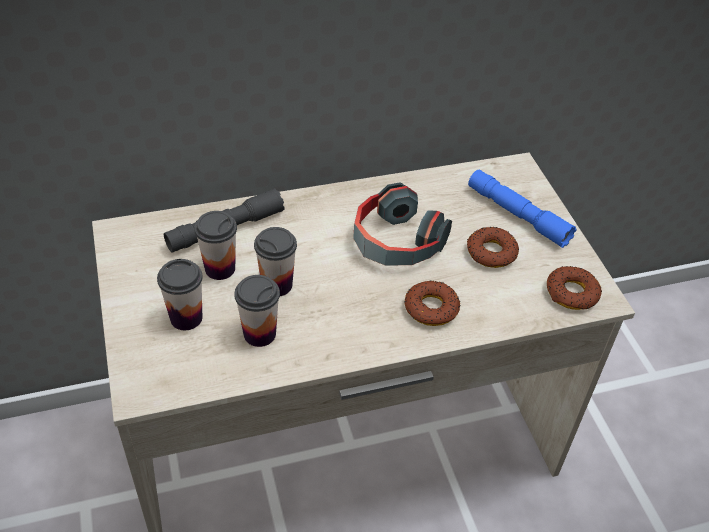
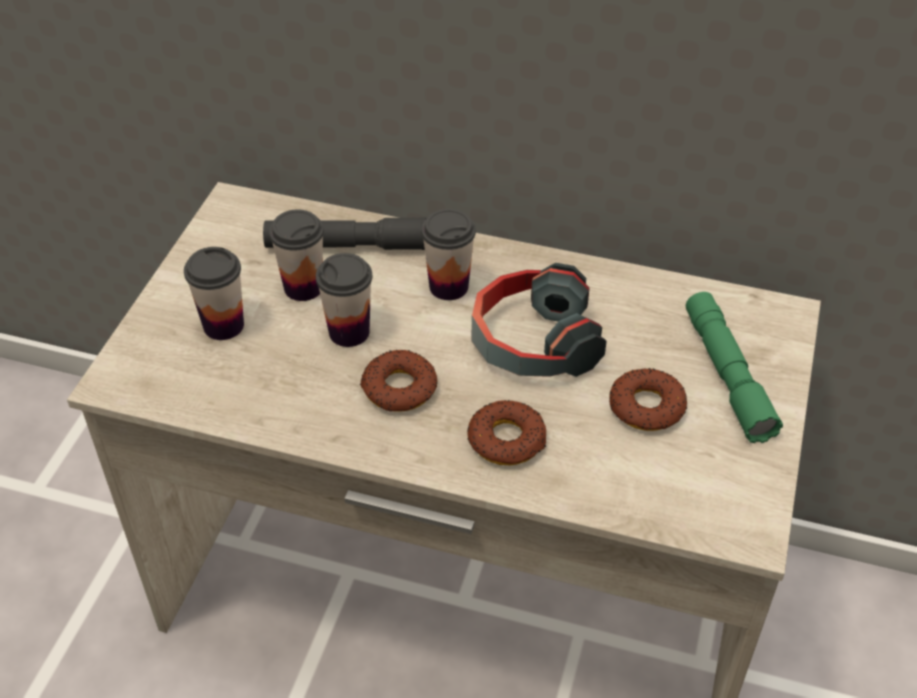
camera: 35 degrees right, 0 degrees up
(259, 334) = (284, 378): cup -> cup (448, 286)
(518, 215) = (727, 375): blue flashlight -> green flashlight
(572, 293) = (712, 506): donut -> donut (399, 388)

